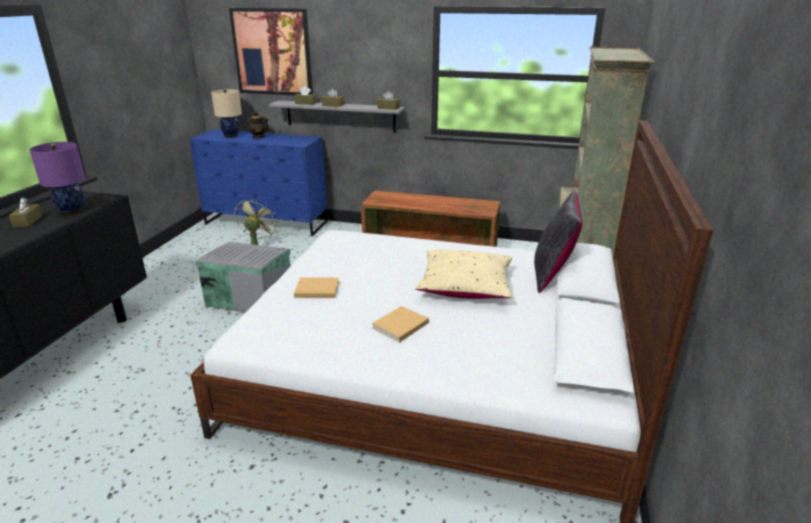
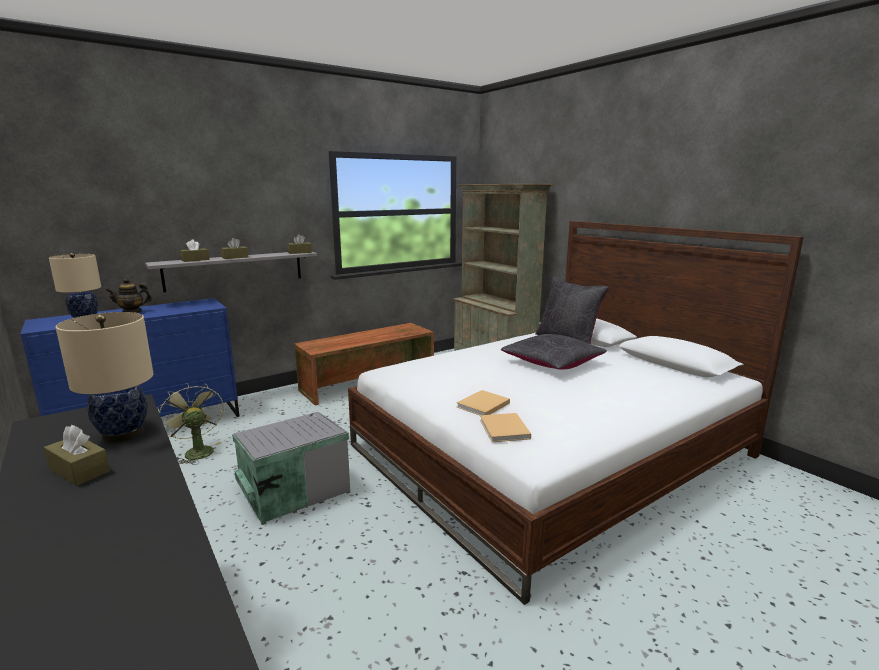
camera: 50 degrees left, 10 degrees down
(71, 211) = (123, 433): purple table lamp -> beige table lamp
(272, 52) = (132, 202): picture -> none
(399, 326) = (589, 396): beige book -> beige book (505, 430)
(465, 286) = (552, 363): beige pillow -> black pillow

